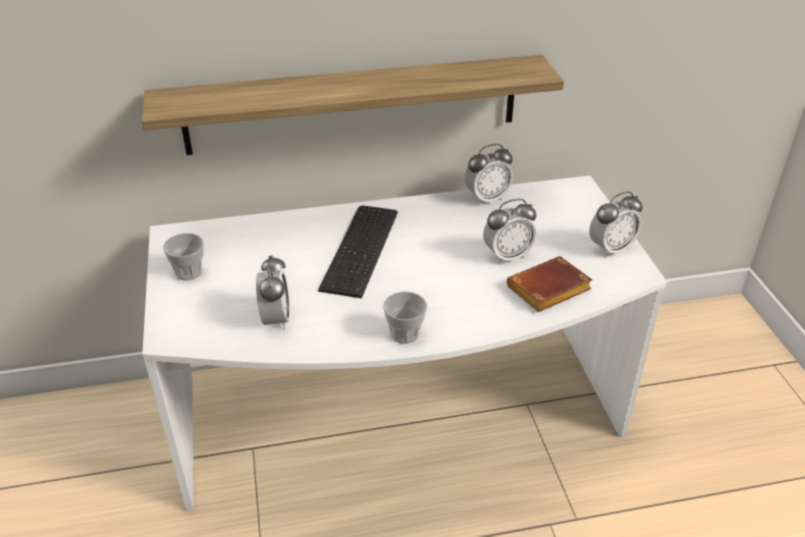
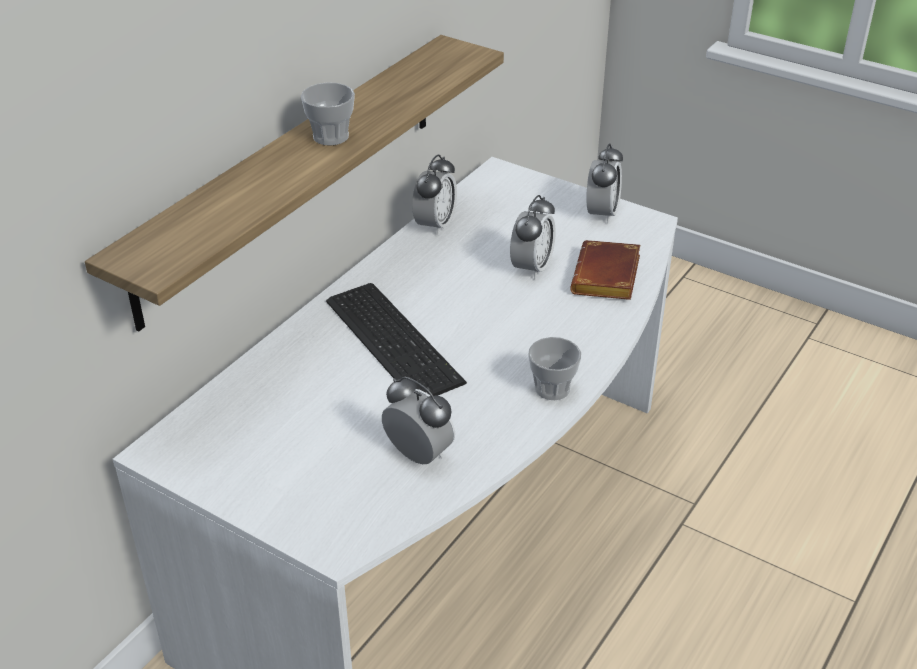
camera: 45 degrees left, 0 degrees up
(189, 272) = (249, 473): cup -> cup (331, 136)

